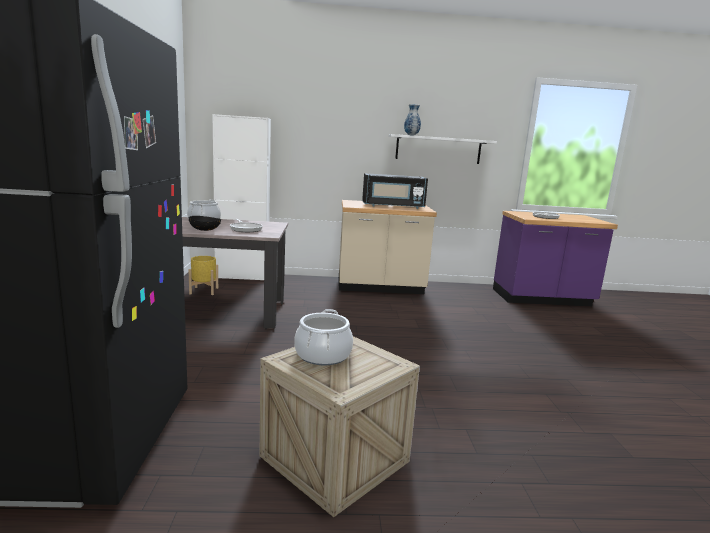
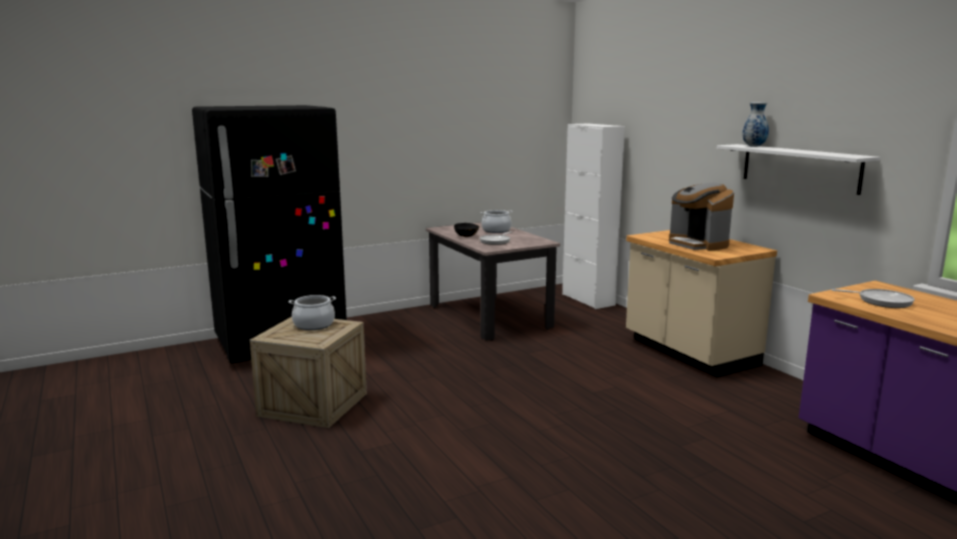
camera: 65 degrees right, 0 degrees up
(204, 291) = (526, 300): yellow planter -> none
(393, 206) = (697, 244): black microwave -> coffee machine

